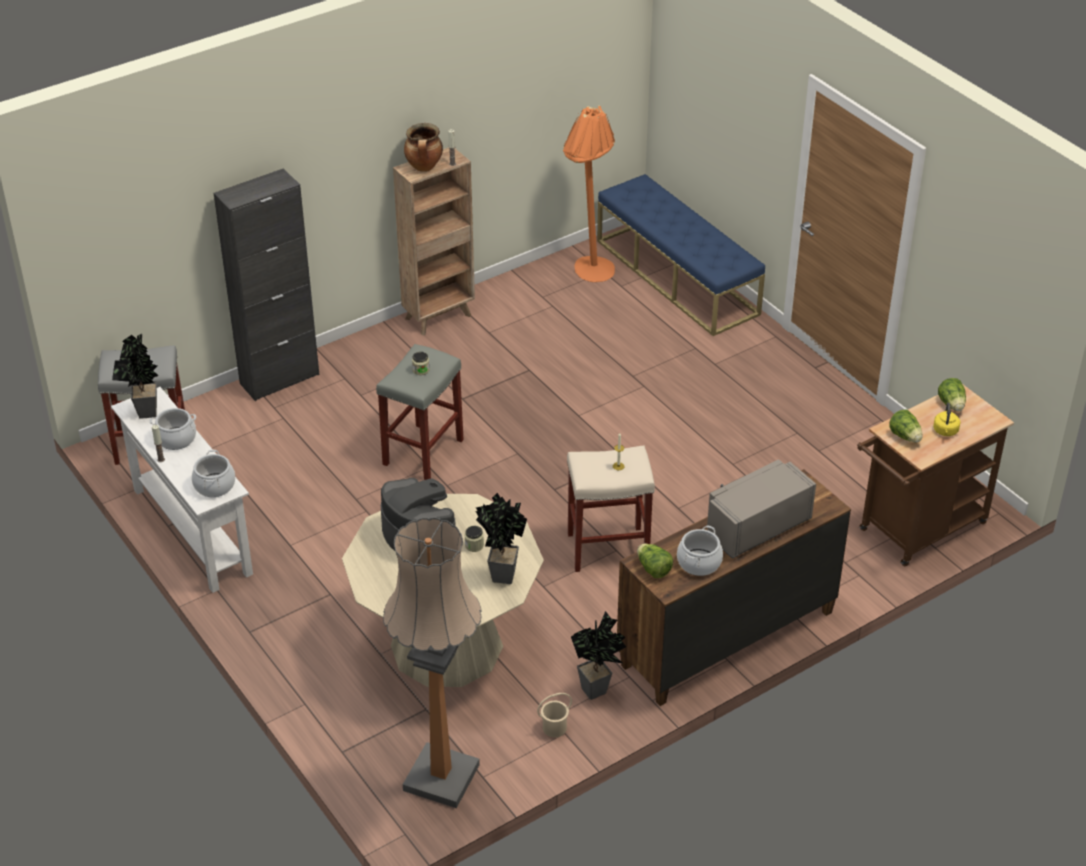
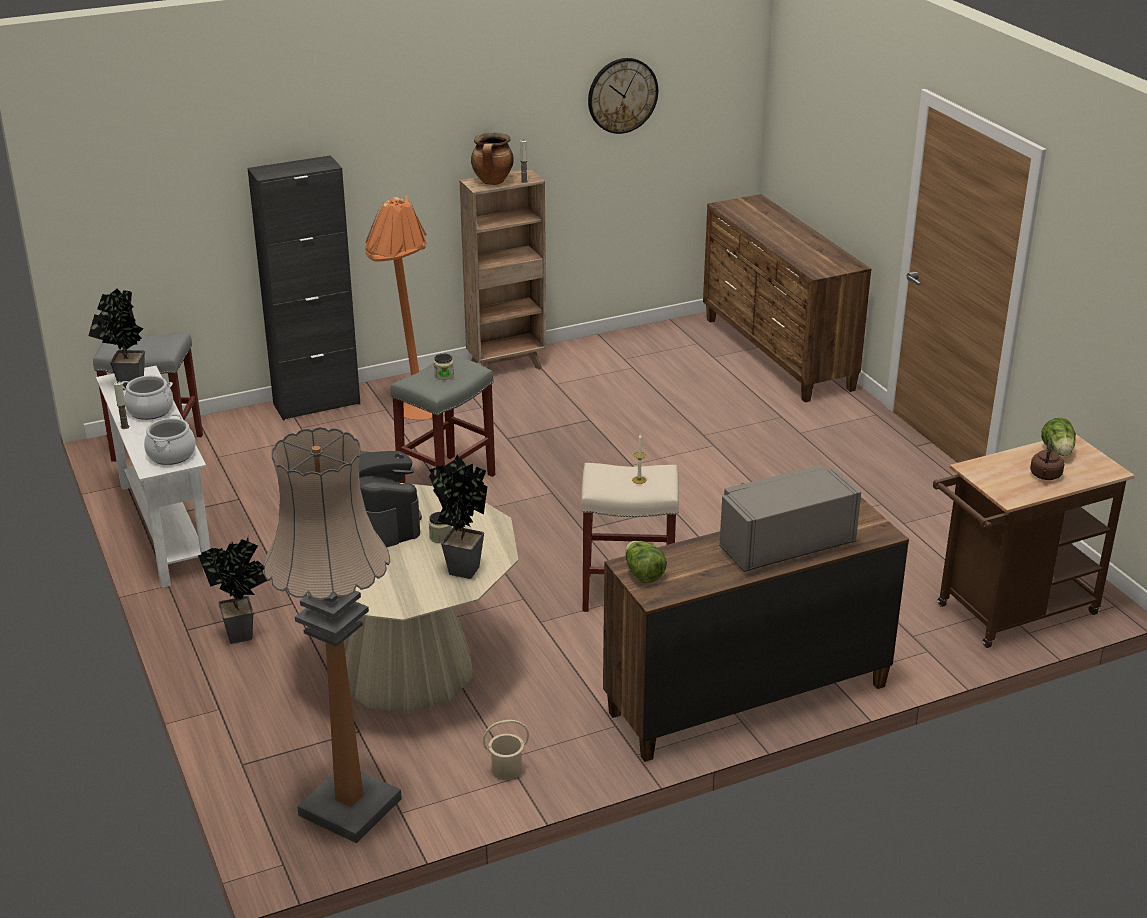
camera: 10 degrees right, 10 degrees down
(528, 67) = (622, 95): none -> wall clock
(588, 274) = (679, 344): orange floor lamp -> orange floor lamp (410, 412)
(598, 690) = (573, 736): potted plant -> potted plant (244, 636)
(677, 277) = (777, 354): blue bench -> brown dresser
(699, 563) = (702, 573): cooking pot -> none
(905, 436) = (993, 476): lettuce -> none
(945, 431) = (1045, 476): yellow kettle -> brown kettle

